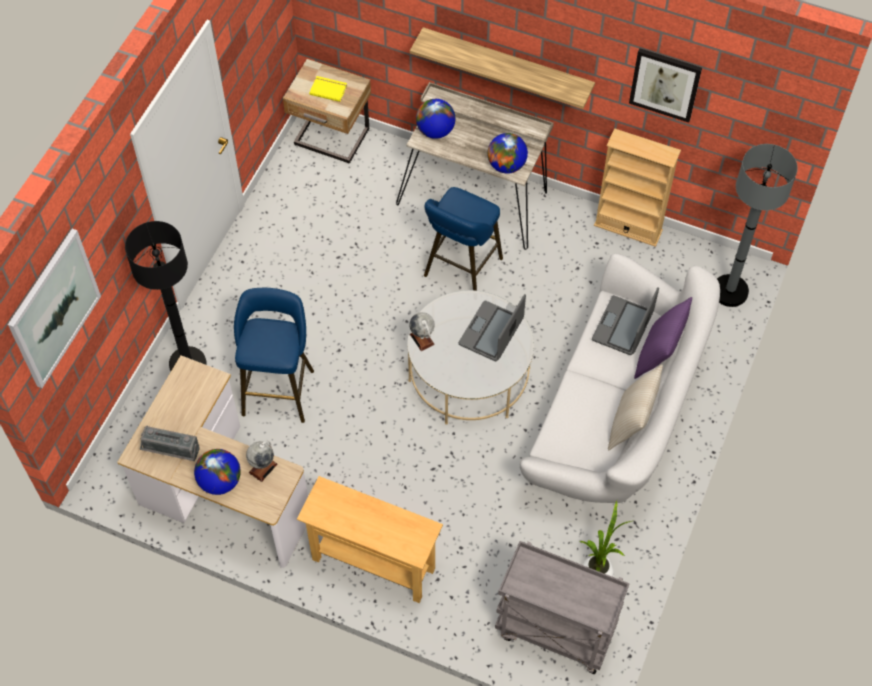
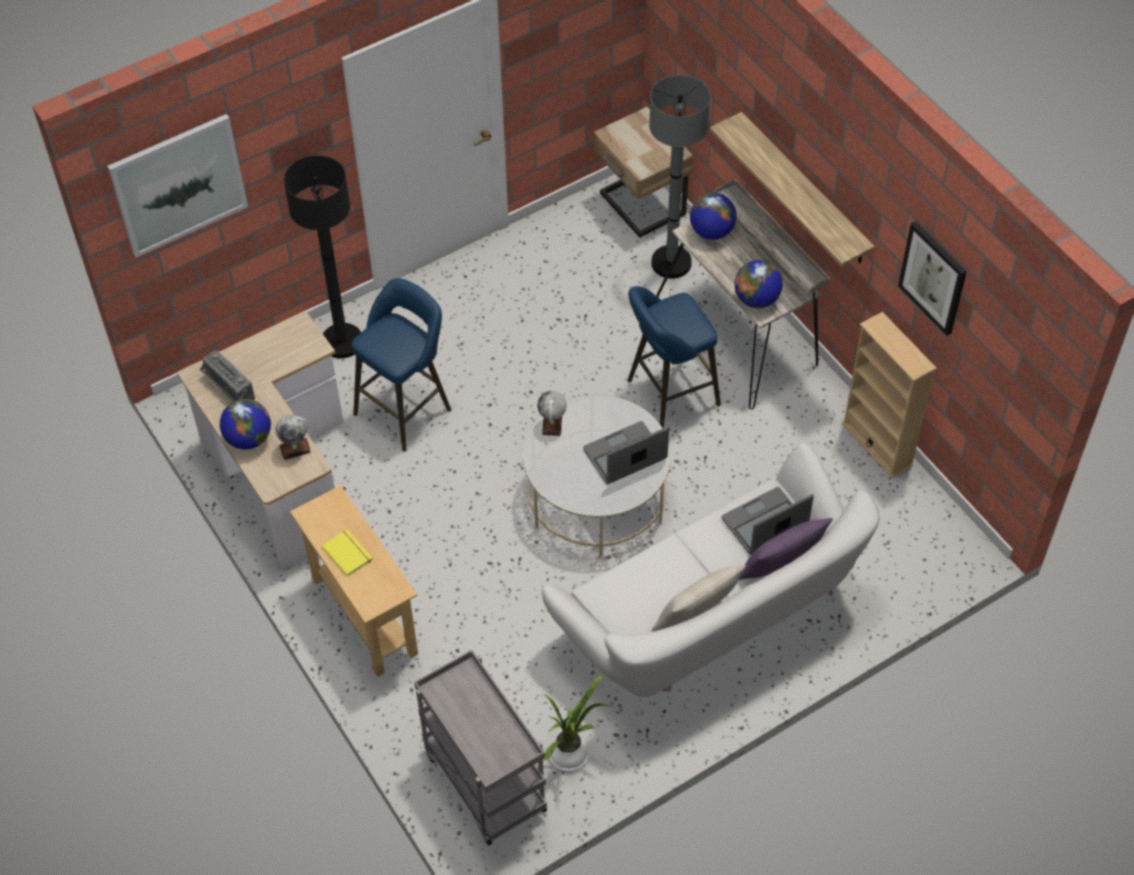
camera: 35 degrees right, 5 degrees down
(328, 89) = (644, 144): yellow book -> yellow book (348, 553)
(730, 291) = (937, 565): grey floor lamp -> grey floor lamp (671, 263)

